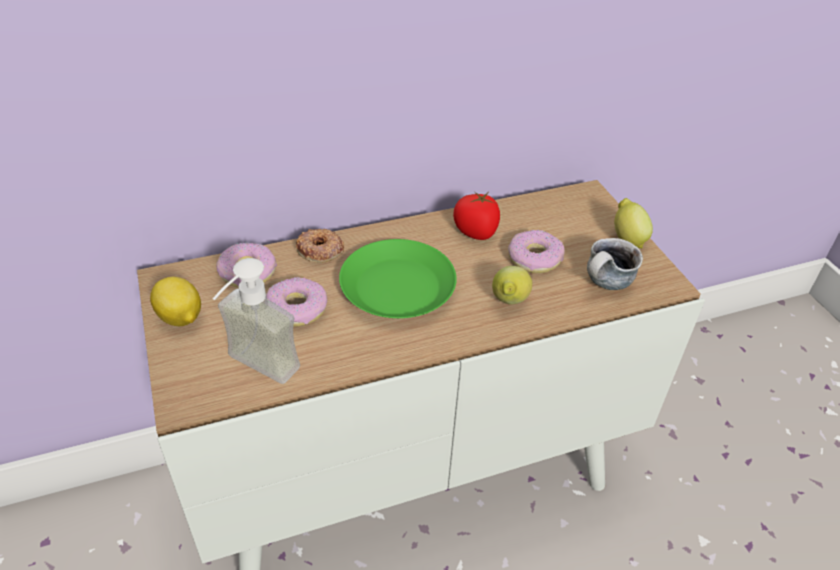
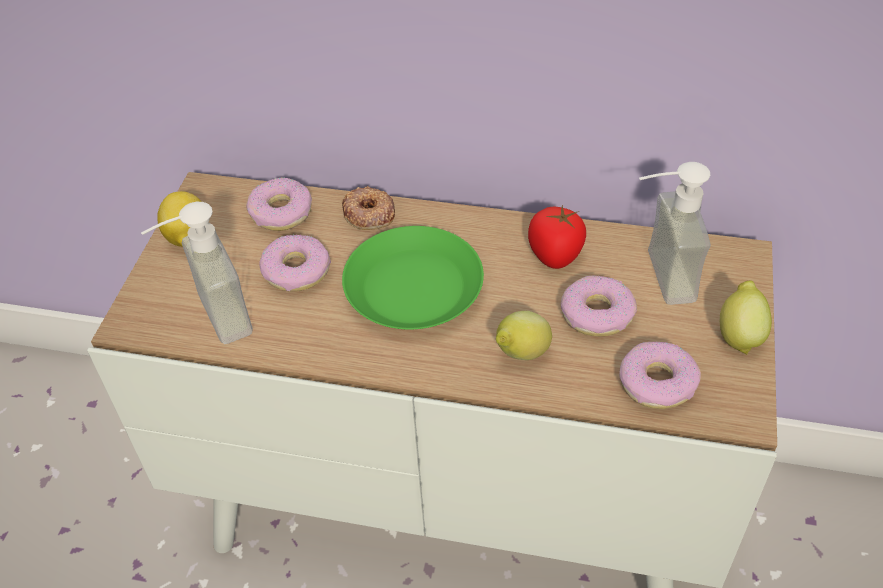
camera: 35 degrees right, 5 degrees up
(550, 223) = (655, 277): none -> soap dispenser
(605, 285) = (656, 382): mug -> donut

